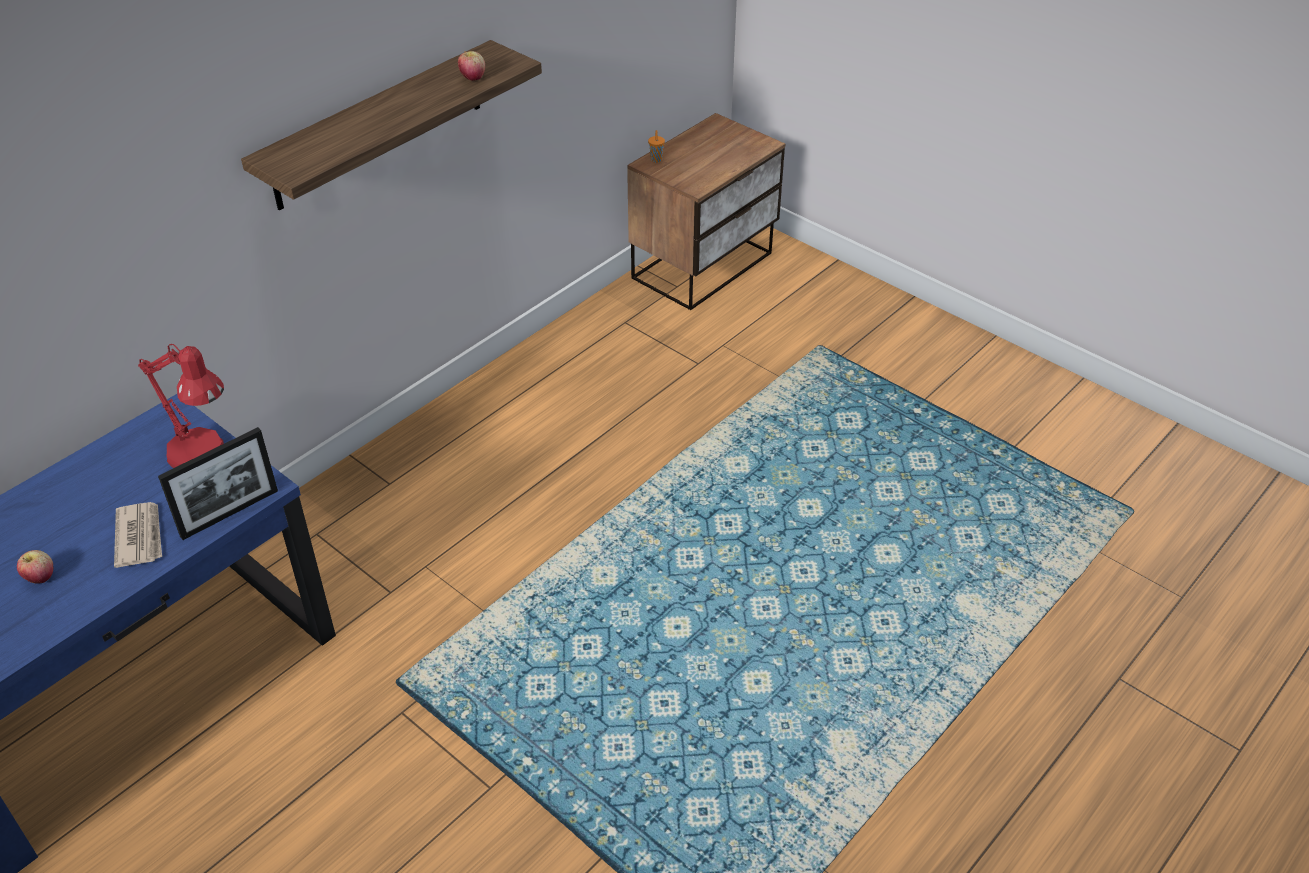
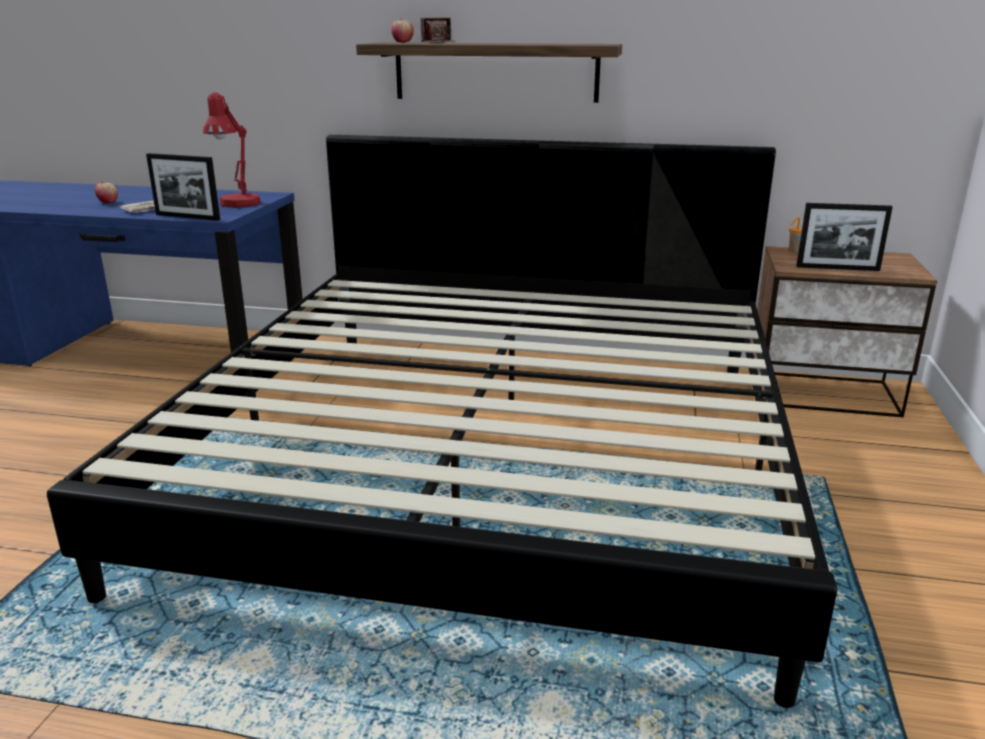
camera: 60 degrees right, 20 degrees down
(345, 132) = (438, 43): none -> camera
(472, 77) = (560, 44): apple -> apple (402, 42)
(653, 505) = (492, 458): none -> bed
(720, 167) = (837, 268): none -> picture frame

